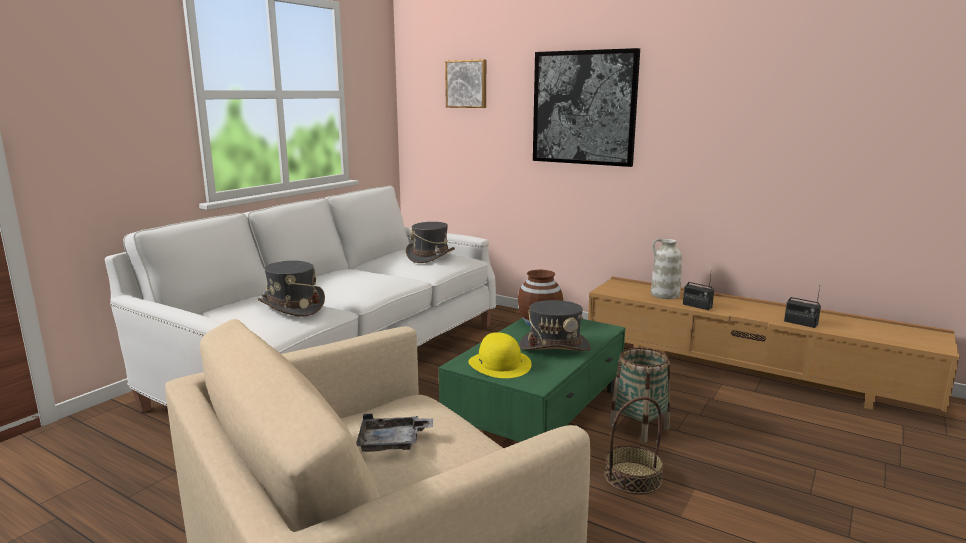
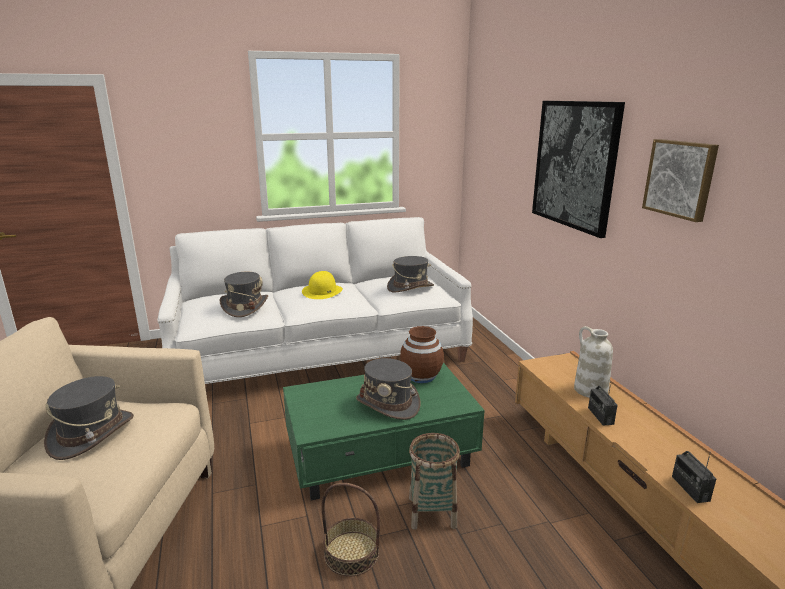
camera: 40 degrees right, 5 degrees up
(392, 443) = (92, 434): grey tray -> grey hat
(467, 84) = (501, 128): picture -> picture (680, 178)
(500, 364) = (321, 402): yellow hat -> yellow hat (322, 291)

